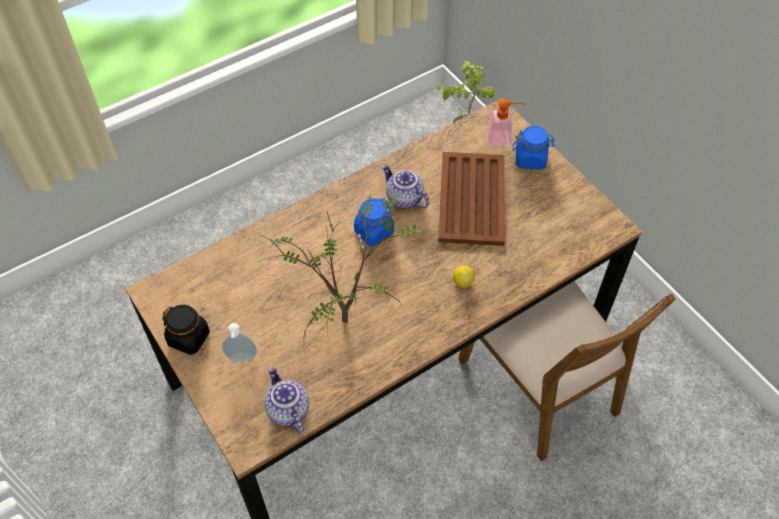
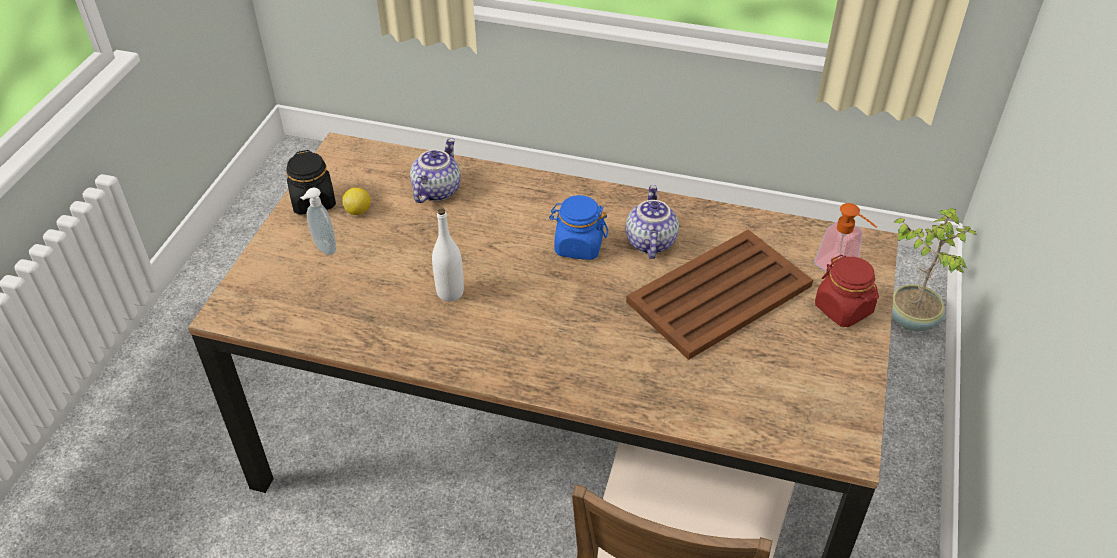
camera: 50 degrees right, 10 degrees down
(287, 410) = (293, 316): teapot -> teapot (436, 190)
(349, 317) = (450, 293): potted plant -> white bottle
(463, 282) = (596, 354): lemon -> lemon (358, 211)
(530, 159) = (843, 309): blue jar -> red jar

